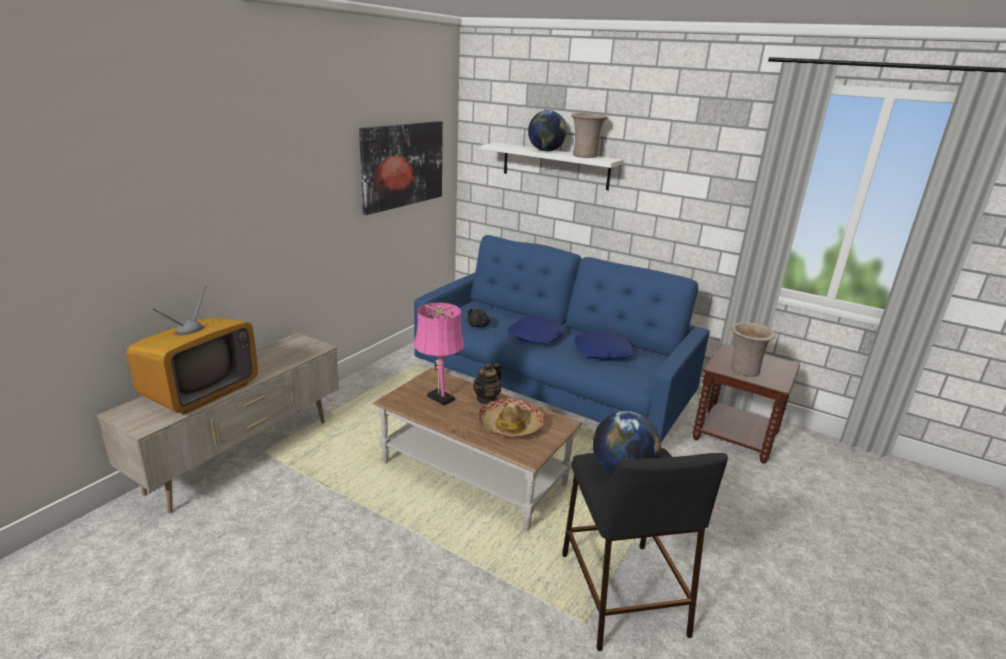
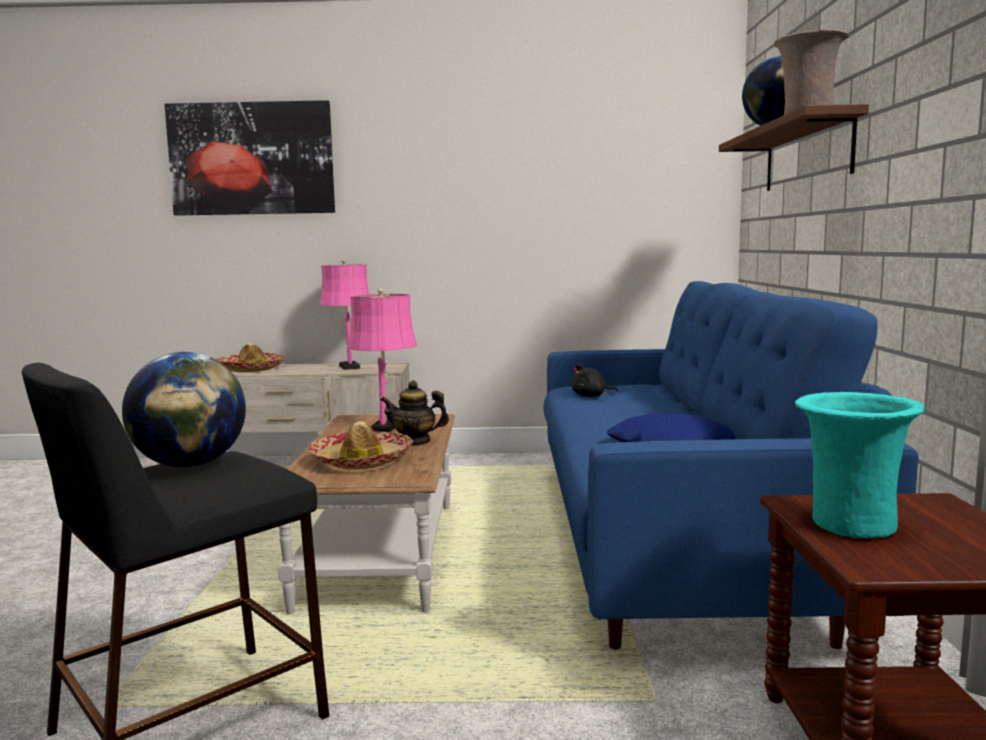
camera: 60 degrees right, 15 degrees down
(200, 391) = (251, 369): television -> hat
(273, 354) = (349, 366): none -> pink table lamp
(402, 165) = (610, 184): picture -> picture (252, 159)
(537, 336) = (630, 417): blue pillow -> none
(555, 166) = (806, 155): white shelf -> brown shelf
(743, 371) = (849, 525): beige vase -> turquoise vase

